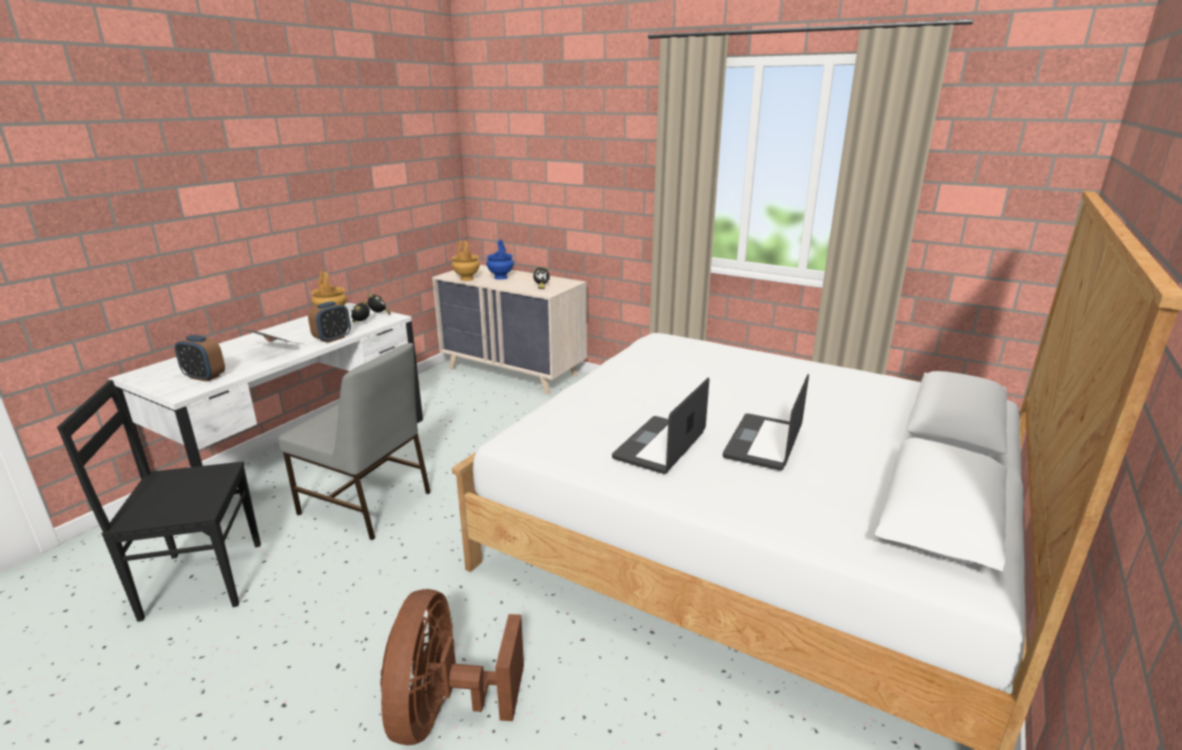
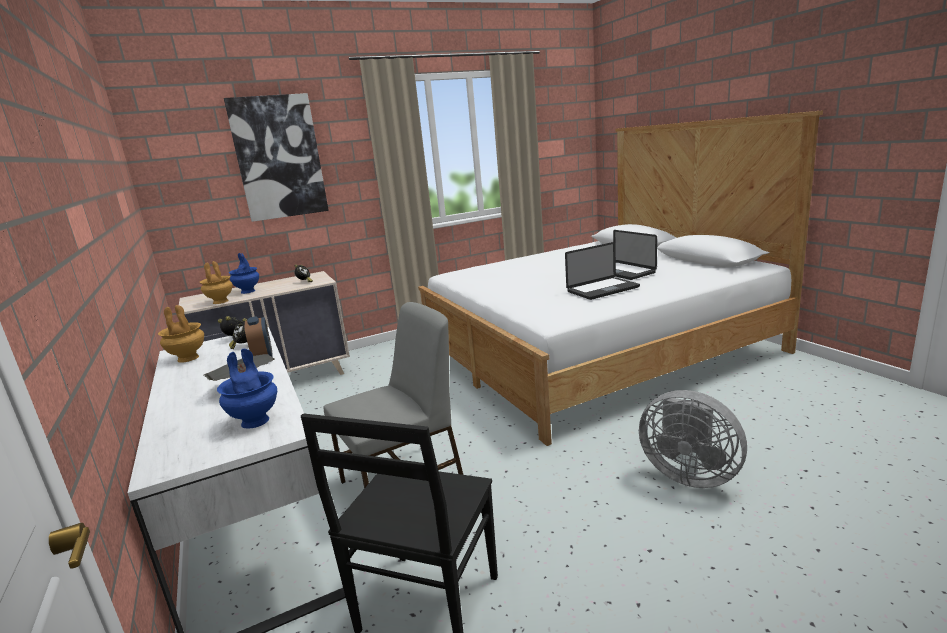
camera: 55 degrees left, 5 degrees down
(204, 377) = (256, 421): alarm clock -> blue vase
(446, 710) = (688, 474): brown fan -> grey fan
(569, 148) = (278, 157): none -> picture
(660, 446) = (603, 289): laptop -> laptop turned 90 degrees counterclockwise

